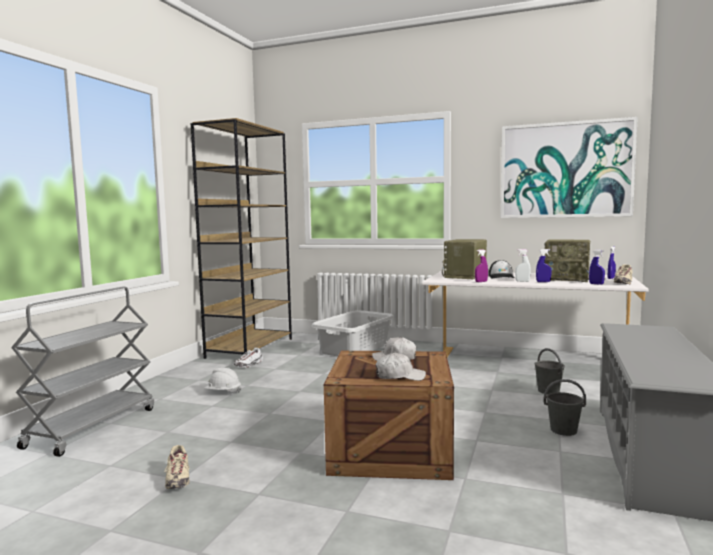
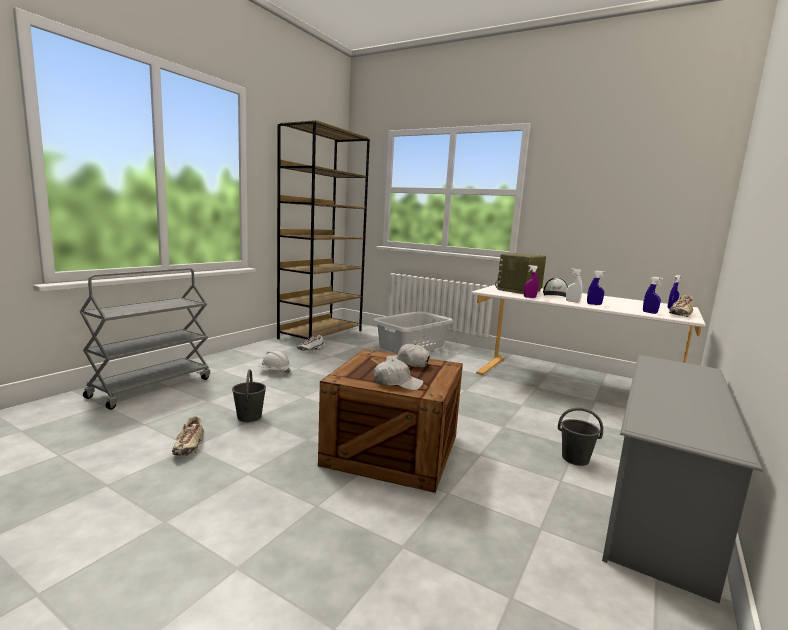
camera: 10 degrees right, 5 degrees up
(549, 391) = (579, 414): grey bucket -> grey bucket (249, 417)
(565, 170) = (642, 190): picture -> none
(567, 279) = (622, 304): radio -> none

